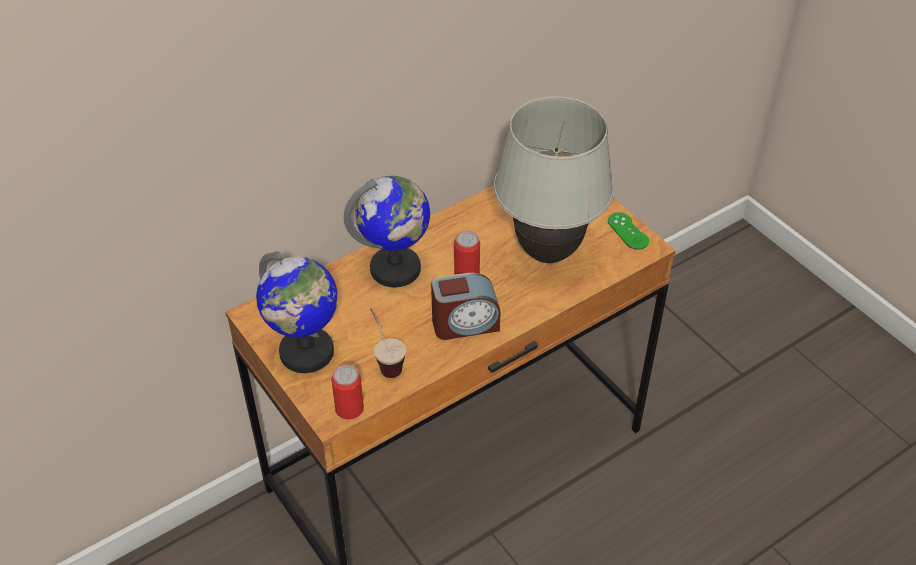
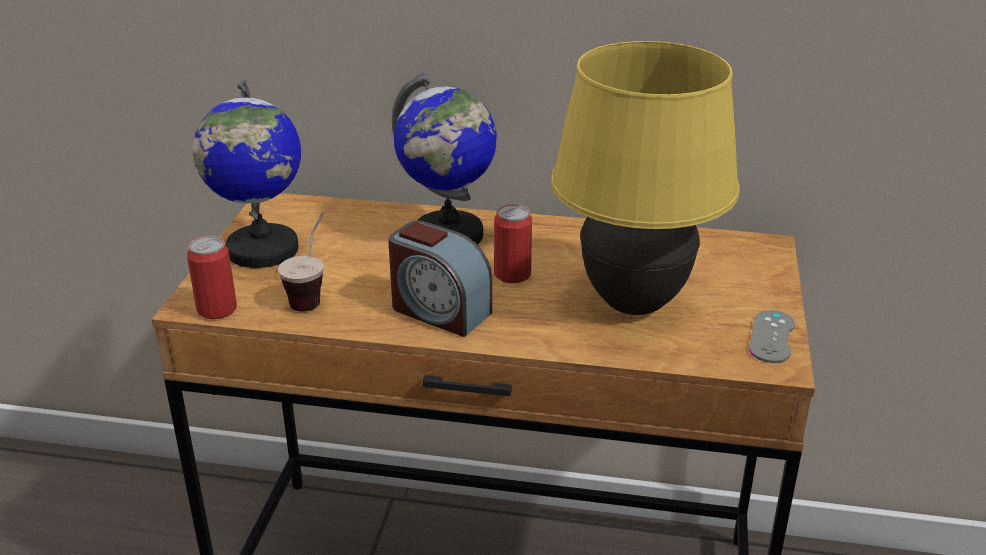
camera: 45 degrees right, 15 degrees down
(547, 252) = (633, 303): white table lamp -> yellow table lamp
(628, 231) = (772, 337): green game controller -> grey game controller

